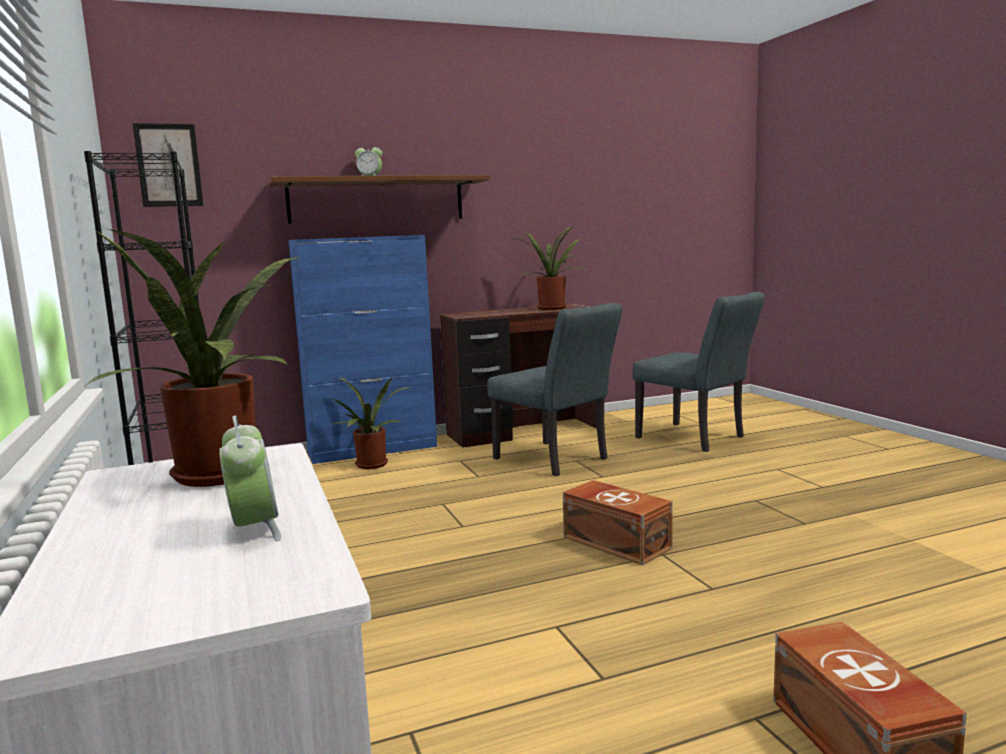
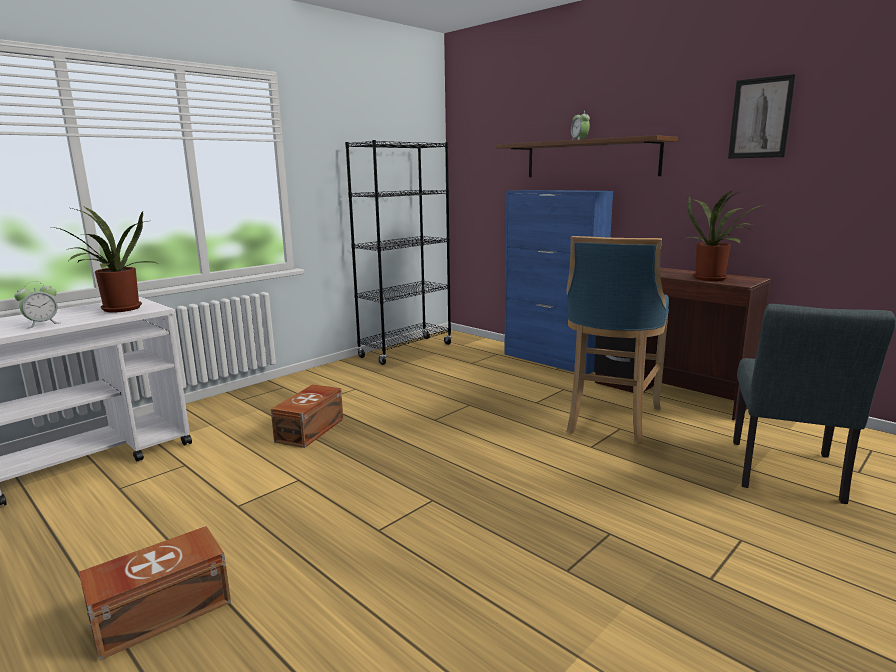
camera: 65 degrees right, 5 degrees up
(169, 165) = (471, 136): picture -> picture (760, 118)
(370, 466) = (518, 368): potted plant -> none
(556, 460) = (609, 421): grey chair -> blue stool
(616, 542) = (444, 477): brown storage box -> brown storage box (311, 430)

